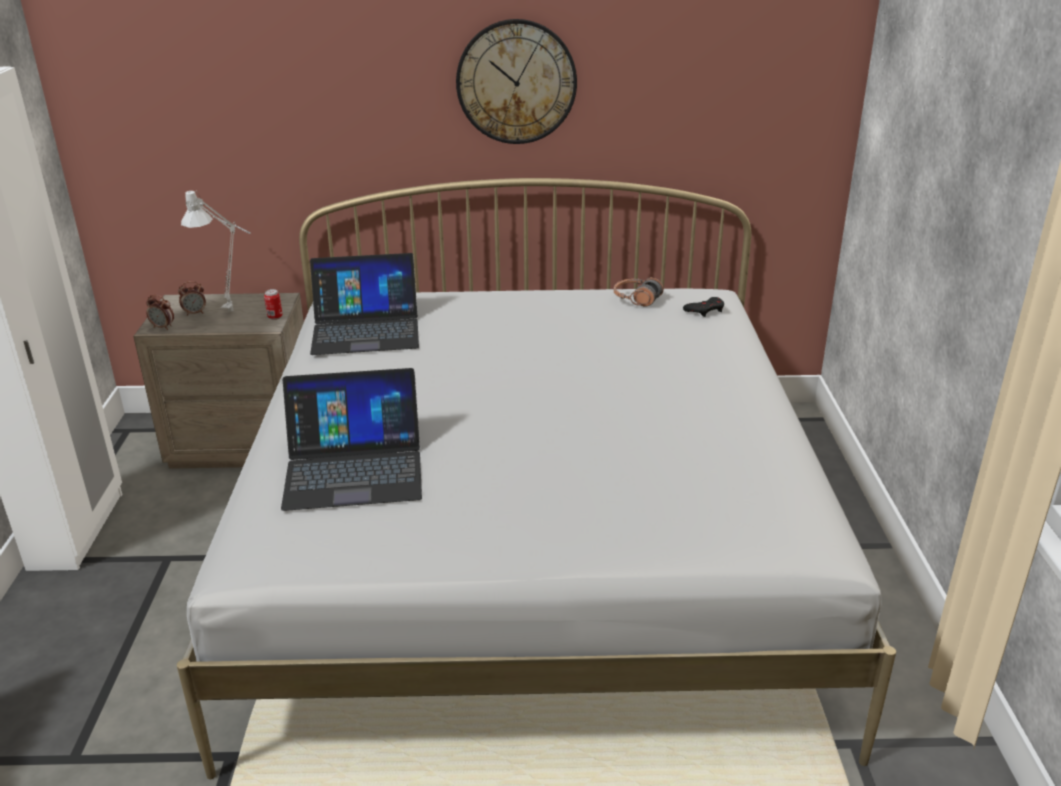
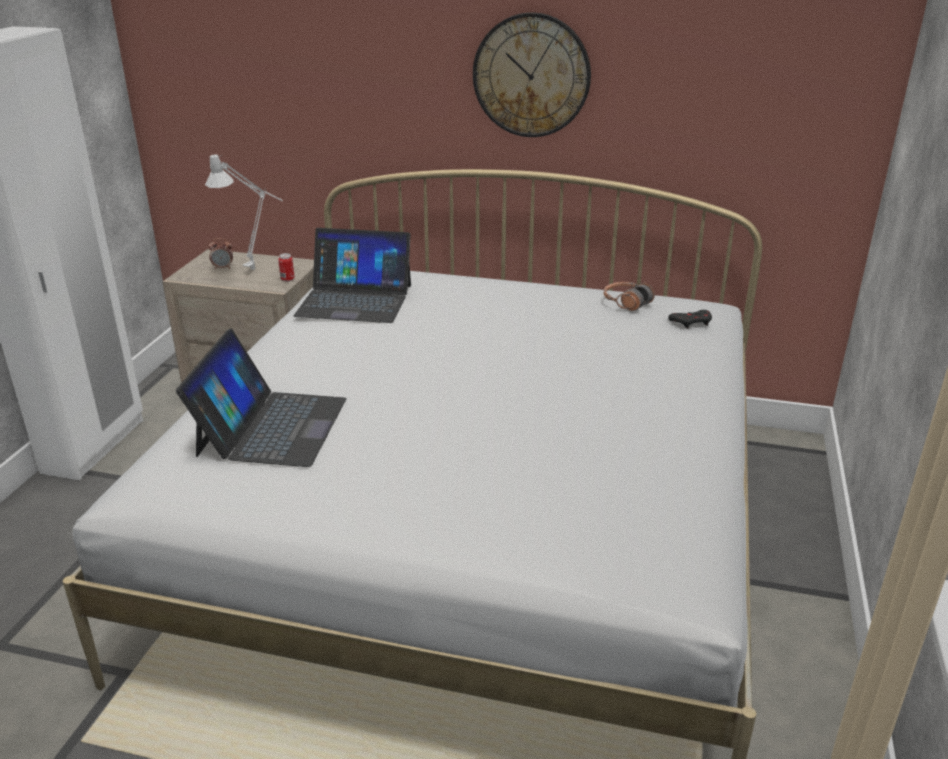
camera: 15 degrees right, 0 degrees up
(163, 327) = (190, 277): alarm clock -> none
(354, 469) = (271, 426): laptop -> laptop turned 90 degrees counterclockwise

